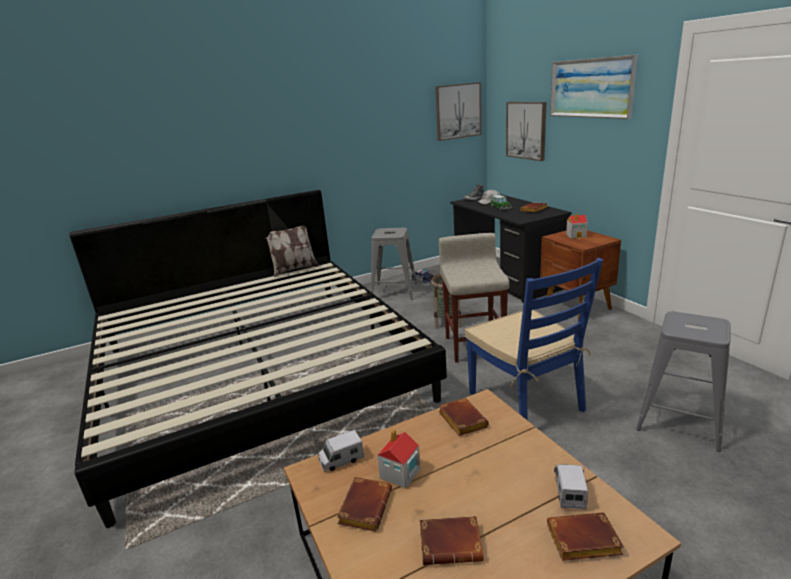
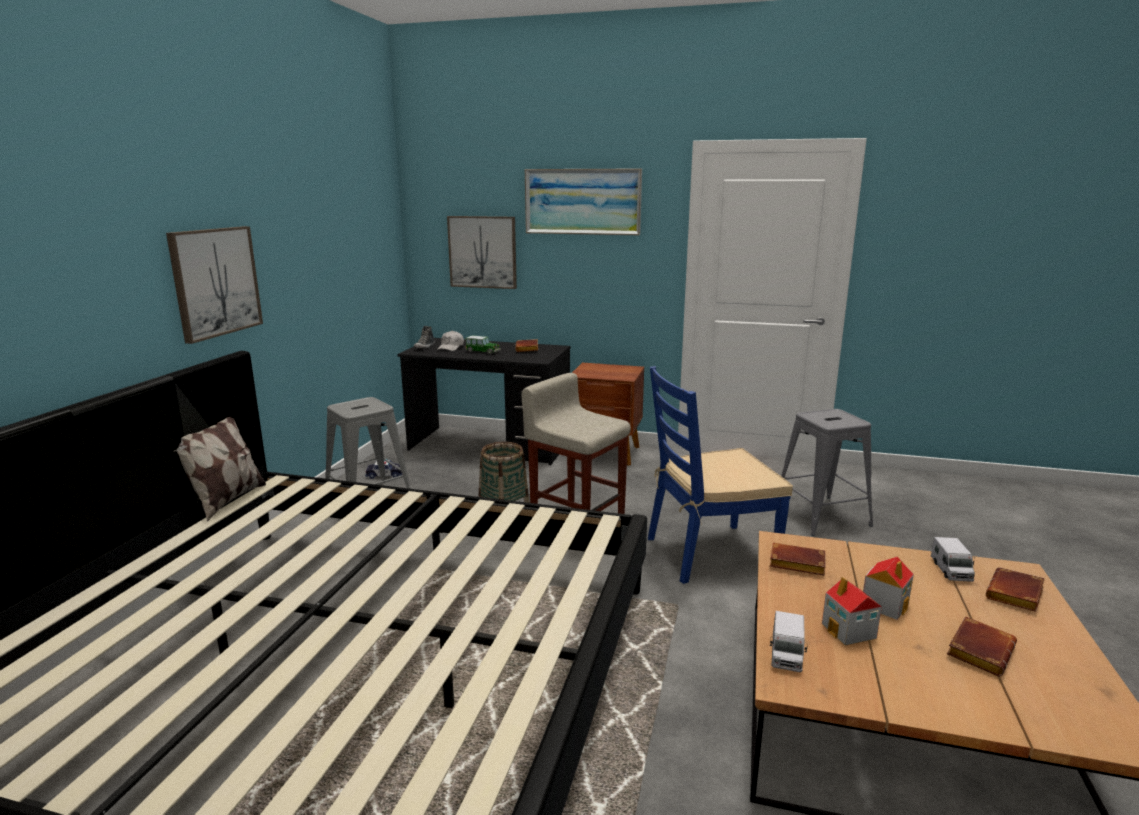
camera: 50 degrees left, 5 degrees down
(364, 506) = (884, 673): brown book -> none
(458, 111) = (379, 226): picture -> picture (215, 282)
(526, 401) = (709, 553): blue chair -> blue chair turned 150 degrees clockwise
(569, 491) = (951, 570): toy truck -> toy truck turned 135 degrees counterclockwise
(576, 235) = (599, 370): toy house -> toy house (885, 605)

